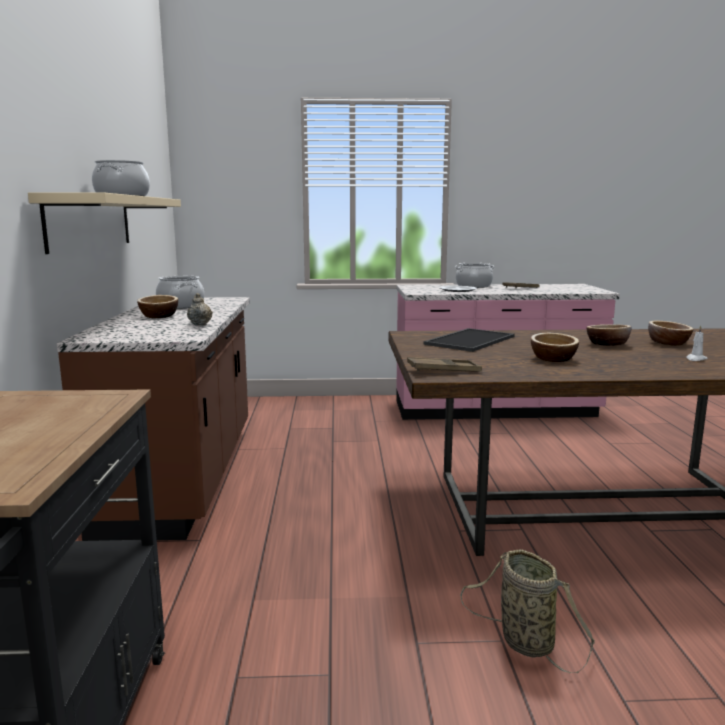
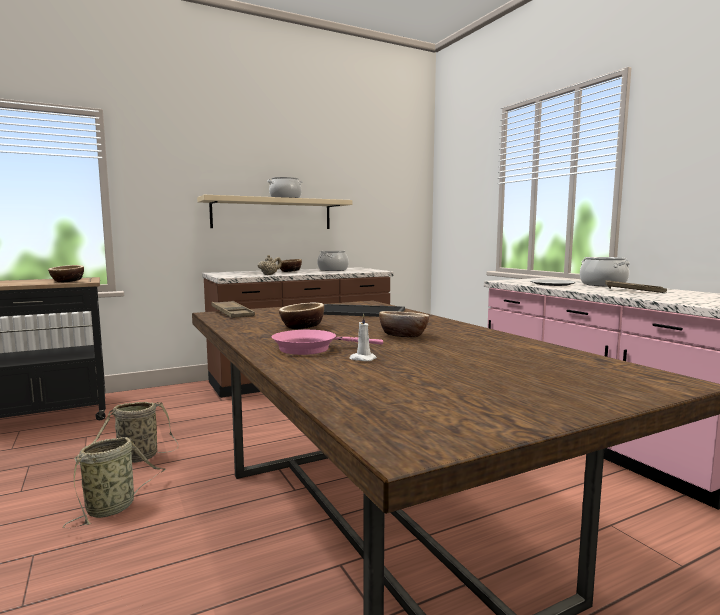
camera: 65 degrees right, 5 degrees down
(377, 623) = (135, 458): none -> basket
(658, 364) = (310, 349): none -> pink frying pan
(668, 343) = (457, 351): bowl -> bowl (67, 281)

